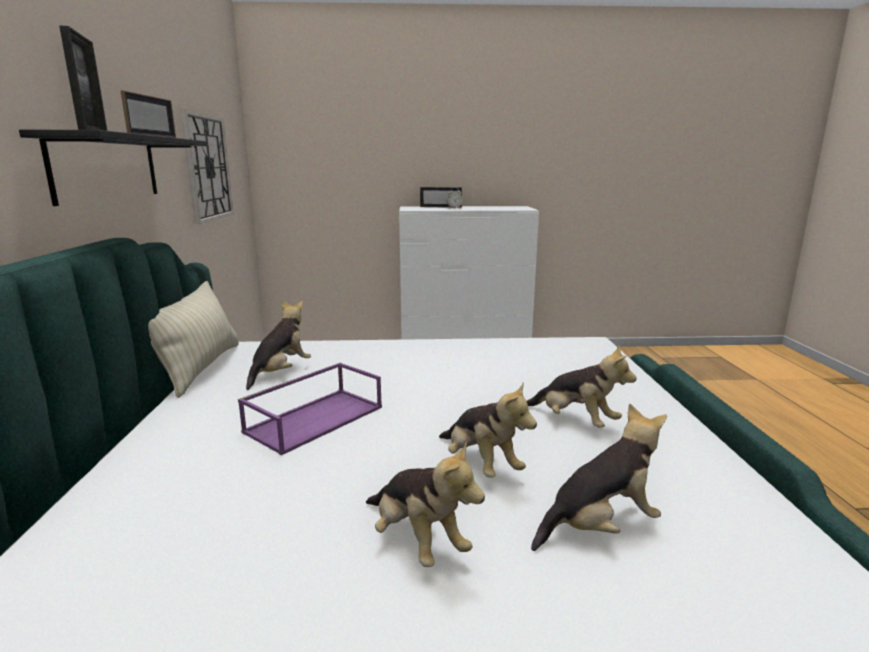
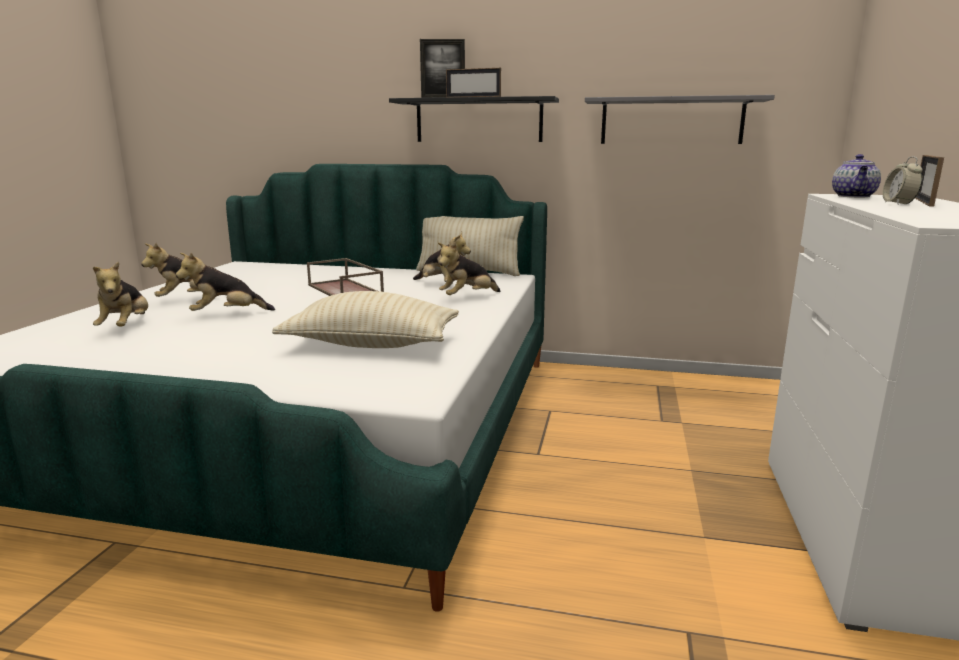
camera: 105 degrees right, 0 degrees up
(207, 167) = (671, 121): wall clock -> grey shelf
(315, 418) = (346, 290): purple tray -> brown tray
(418, 209) = (854, 196): none -> teapot
(518, 367) = (371, 345): none -> beige pillow
(575, 421) = (232, 343): plush toy -> plush toy (467, 297)

